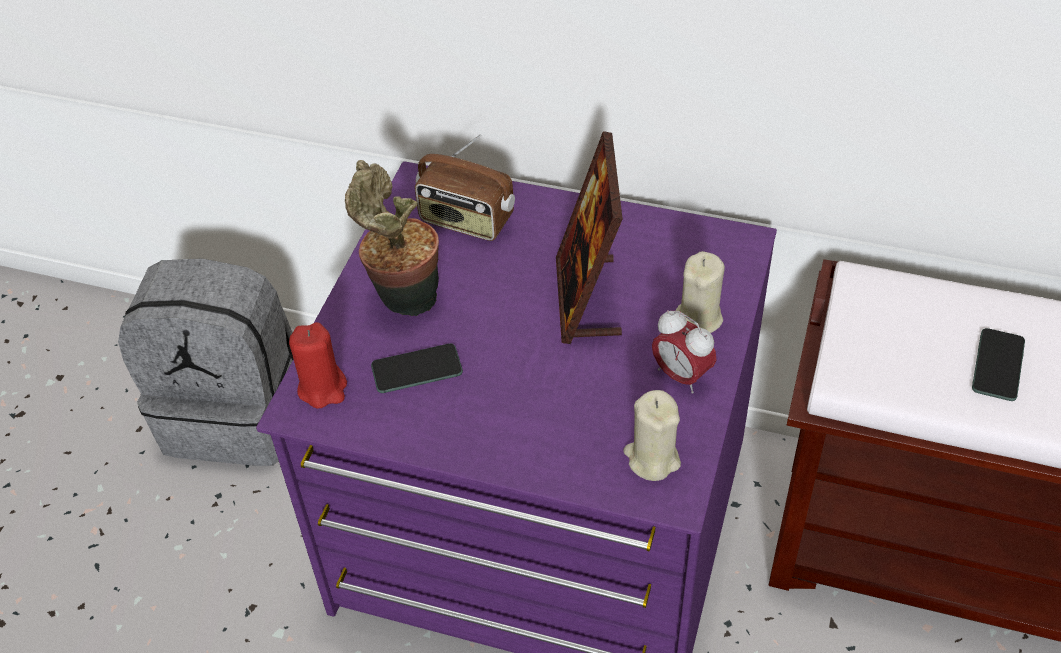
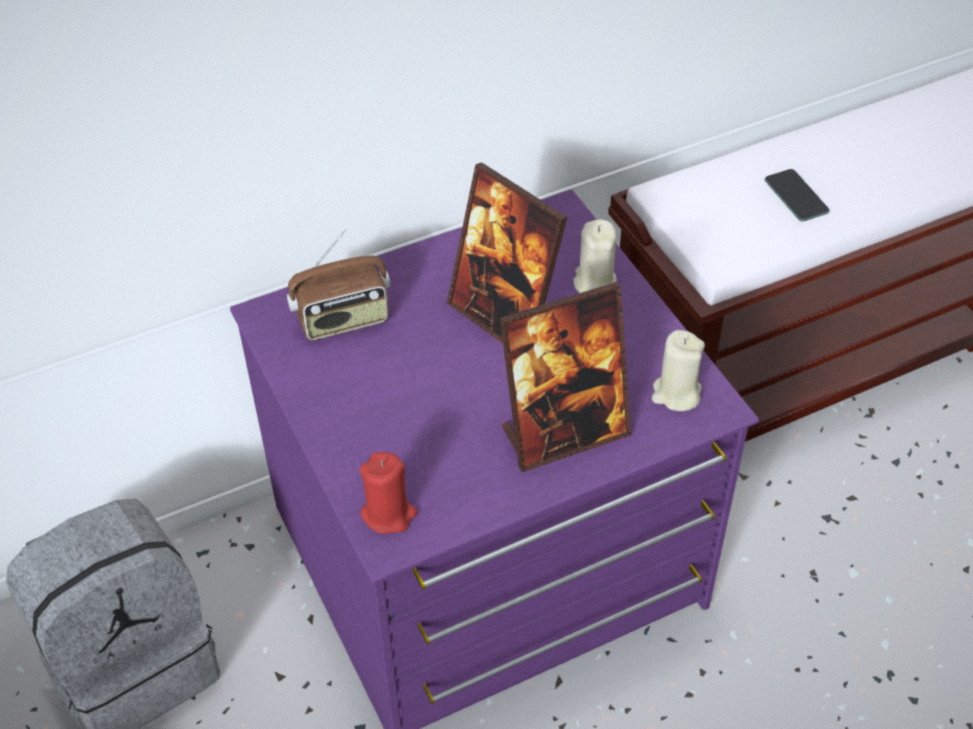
camera: 45 degrees left, 0 degrees up
(403, 298) = (366, 408): potted plant -> none
(417, 369) = (443, 450): phone -> none
(521, 423) = (564, 433): none -> picture frame
(681, 376) = (629, 327): alarm clock -> none

